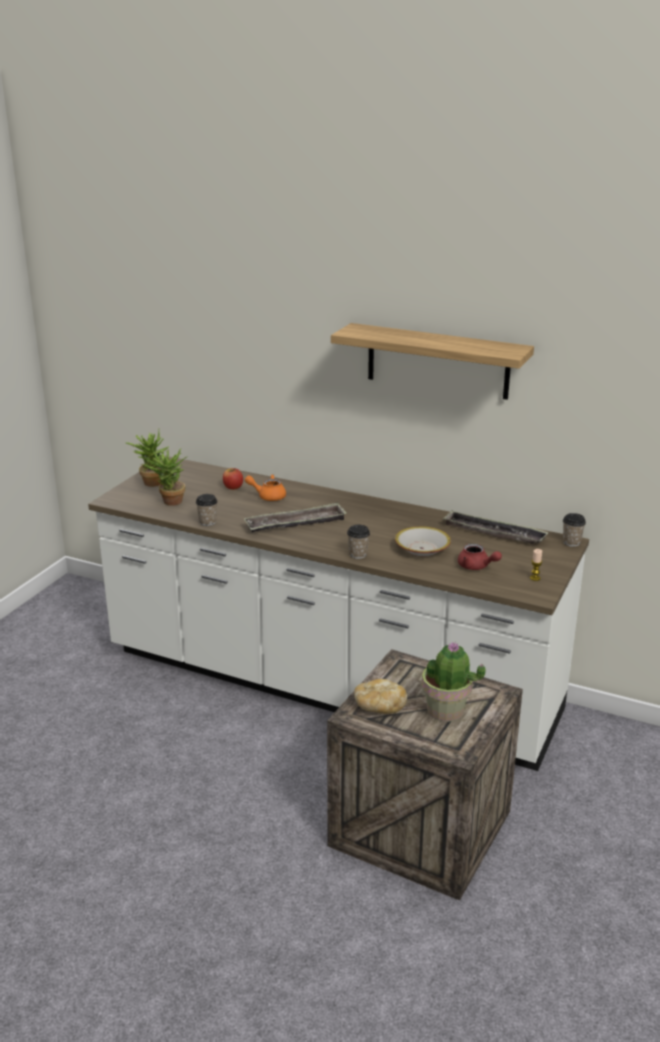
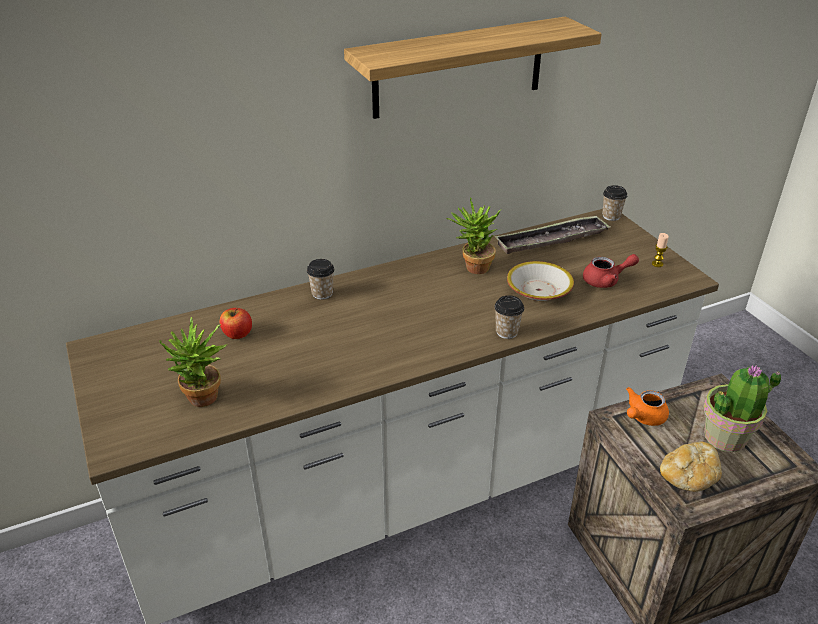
camera: 50 degrees left, 10 degrees up
(151, 481) = (120, 388): potted plant -> potted plant (472, 268)
(207, 522) = (297, 396): cup -> cup (322, 293)
(268, 496) = (297, 321): orange teapot -> orange teapot (643, 417)
(296, 523) = (388, 336): tray -> none

